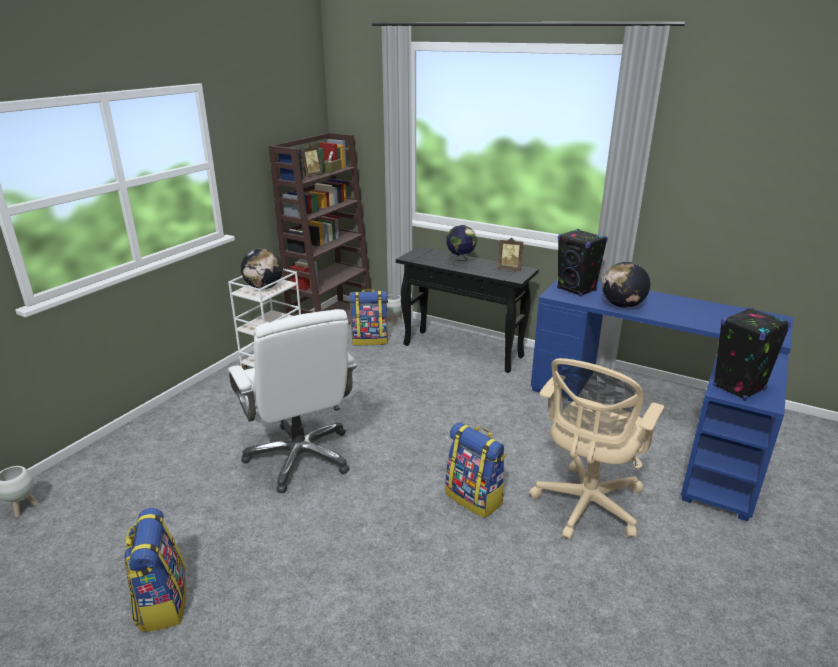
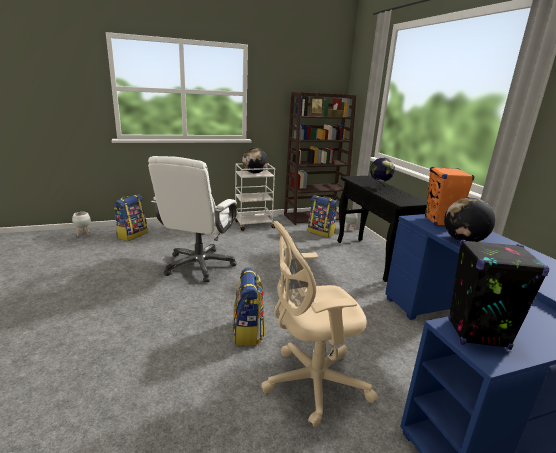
camera: 40 degrees right, 5 degrees down
(162, 602) = (58, 289): backpack -> backpack (132, 235)
(509, 268) = (409, 198): picture frame -> none
(576, 290) = (441, 222): black speaker -> orange speaker

